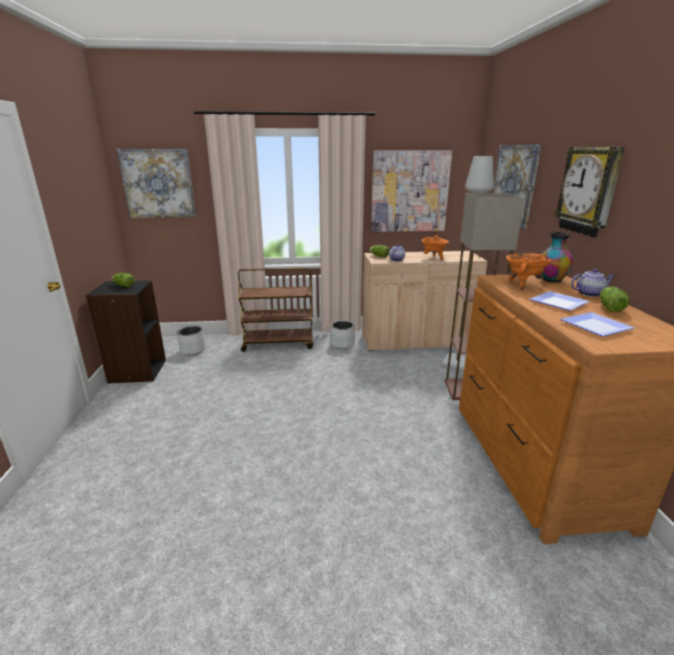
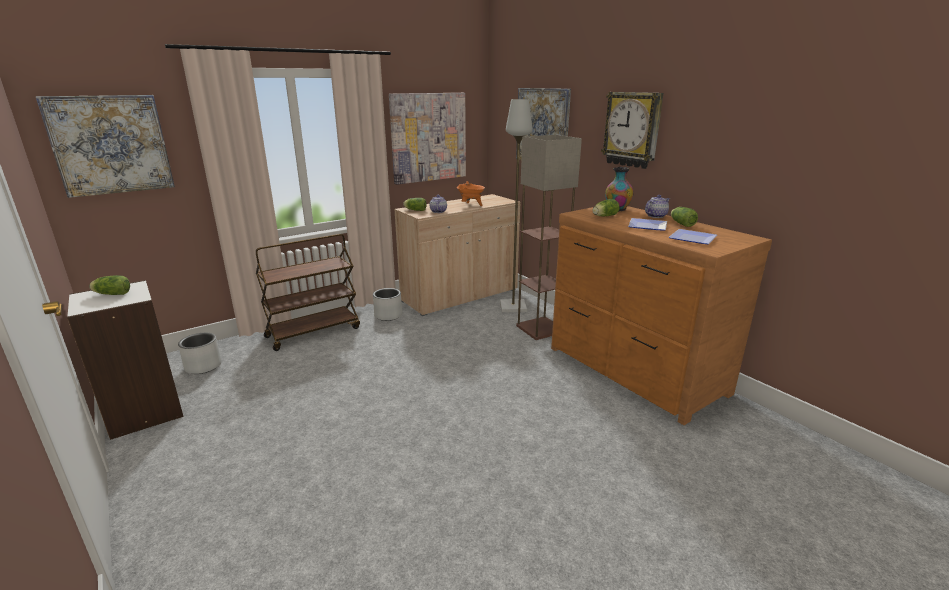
camera: 30 degrees left, 0 degrees up
(137, 371) = (144, 412): black bookcase -> white bookcase
(522, 285) = (604, 216): orange cooking pot -> lettuce

